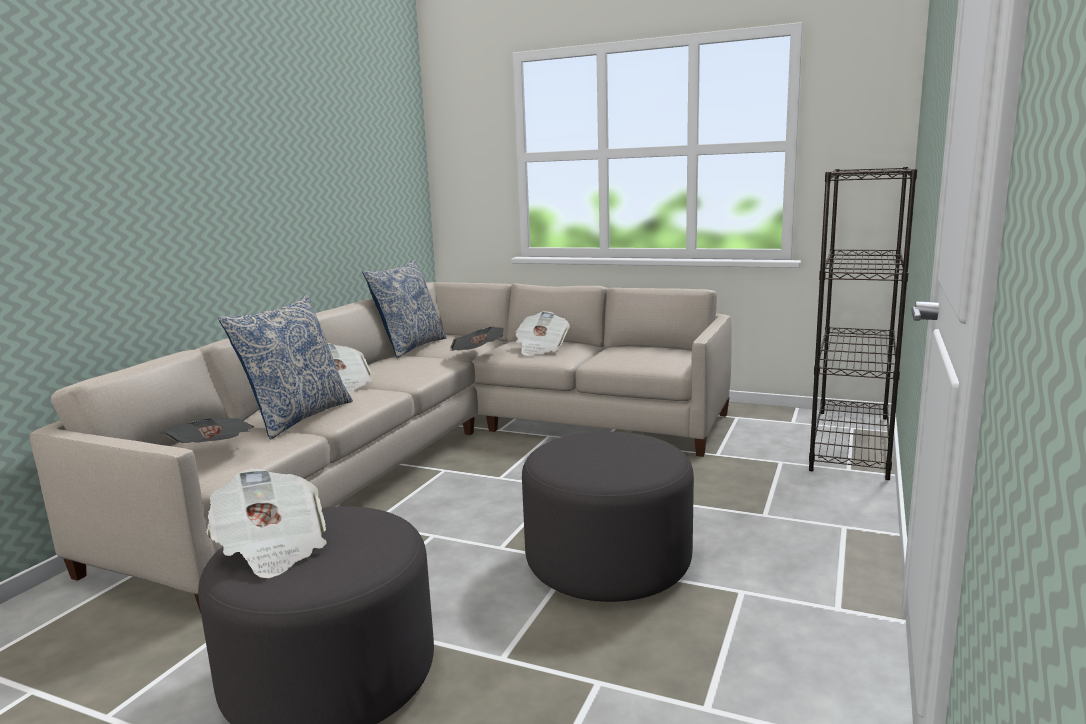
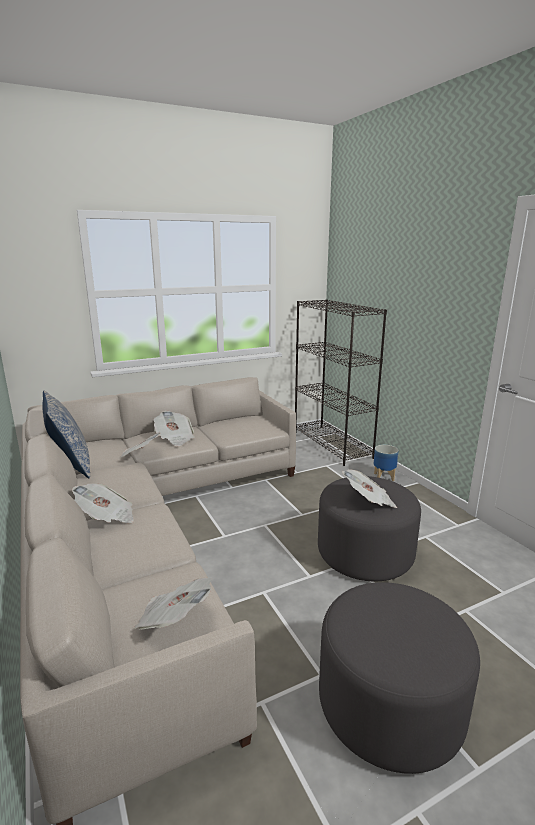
camera: 50 degrees left, 5 degrees up
(272, 549) = (394, 645): newspaper -> newspaper (368, 501)
(297, 418) = (147, 558): pillow -> none
(848, 506) = (384, 477): none -> planter

